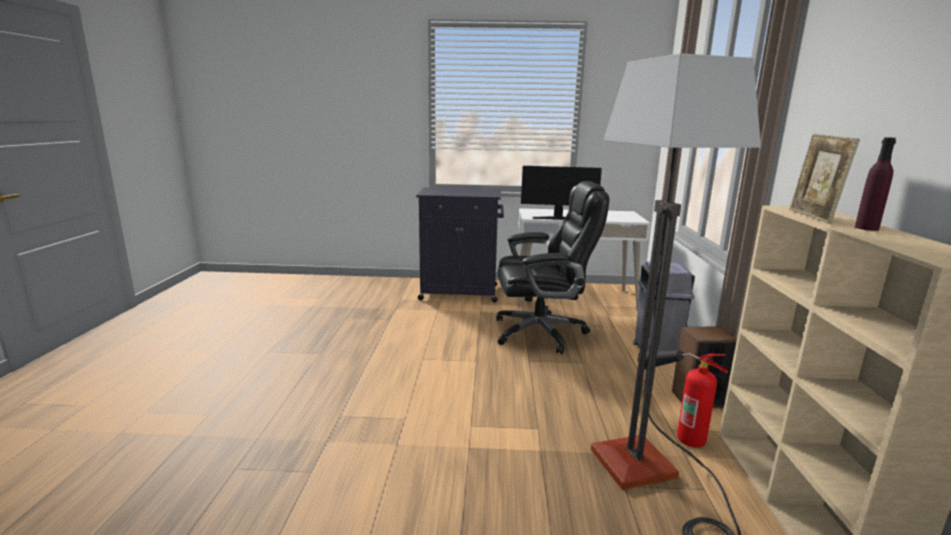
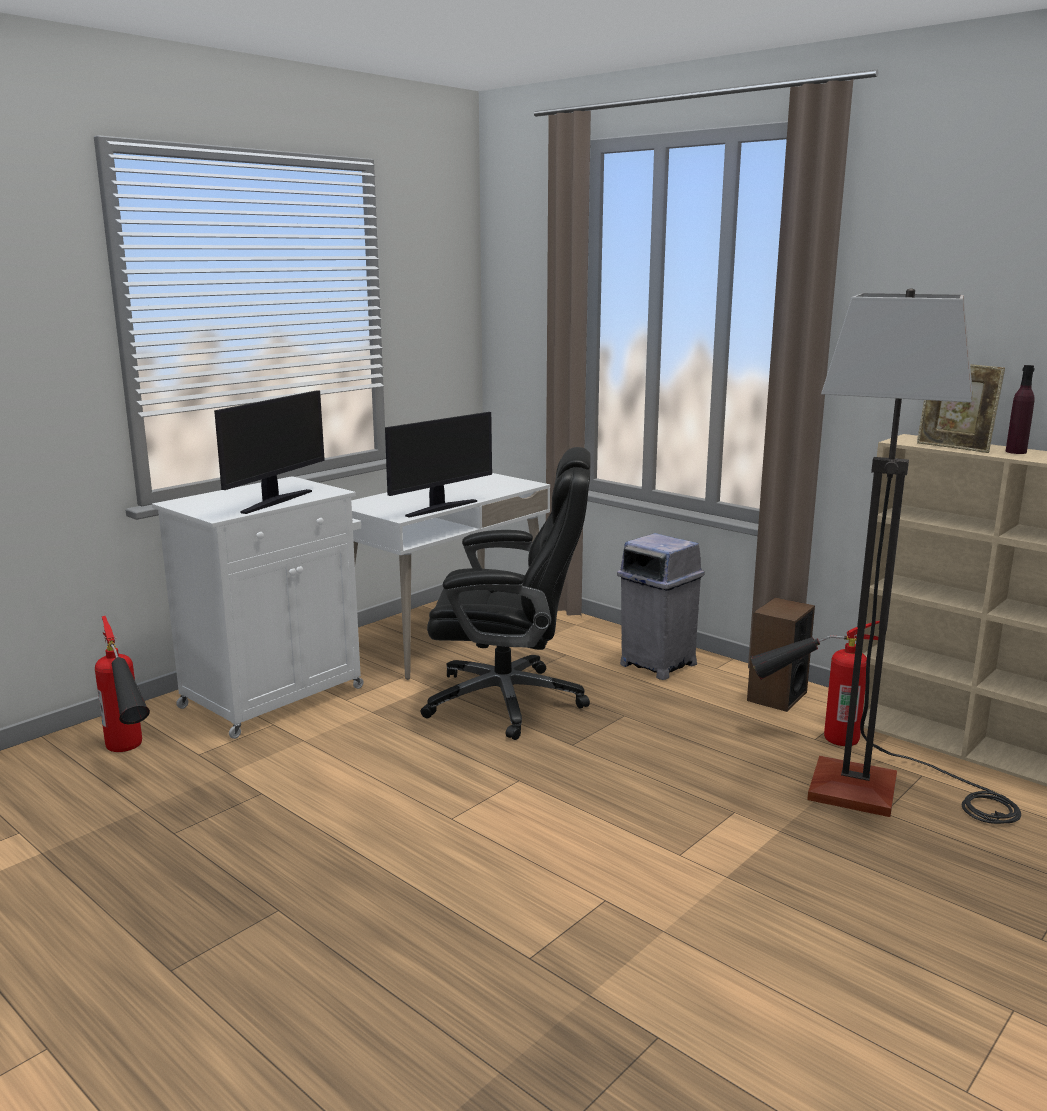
camera: 50 degrees left, 0 degrees up
(382, 292) = (131, 758): none -> fire extinguisher
(459, 194) = (275, 501): none -> monitor
(461, 292) = (276, 696): black cabinet -> white cabinet
(541, 332) = (509, 701): black office chair -> black office chair turned 60 degrees clockwise

